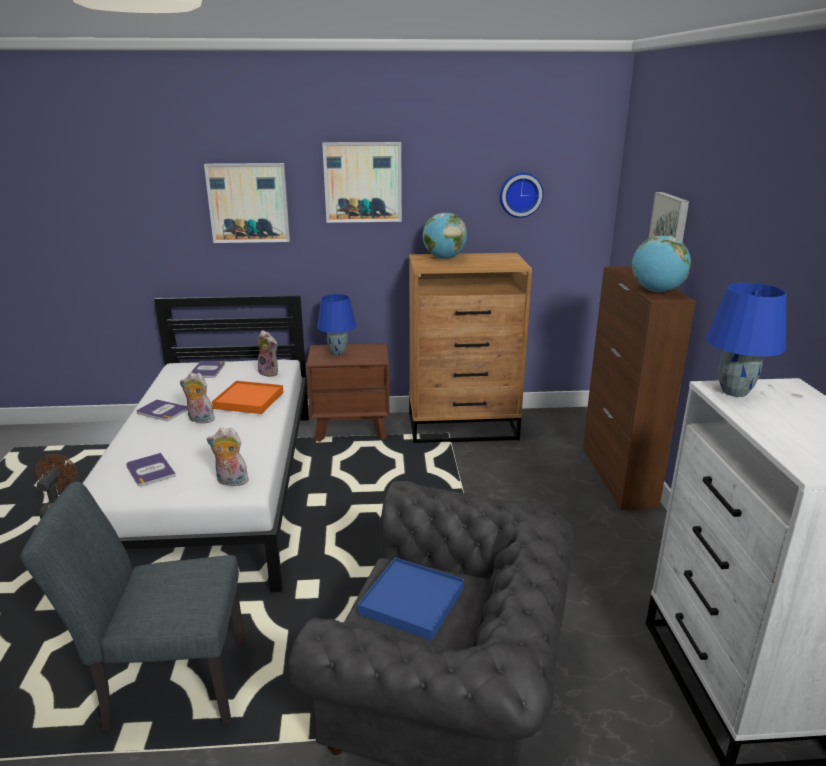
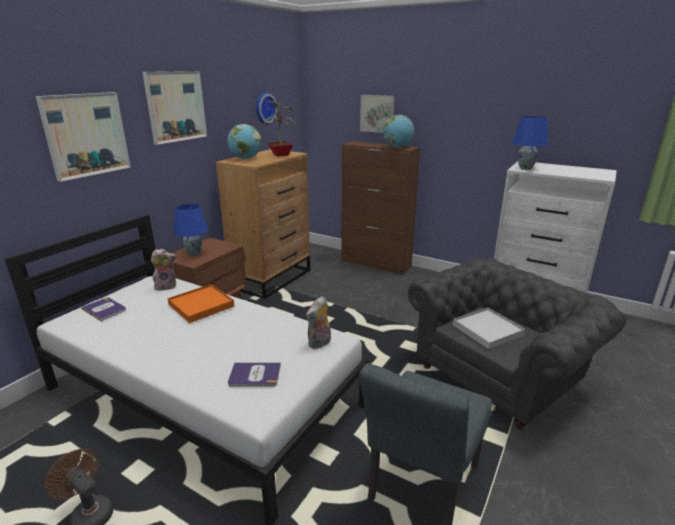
camera: 55 degrees left, 0 degrees up
(162, 411) = (149, 347): book -> none
(199, 420) = (197, 334): plush toy -> none
(412, 601) = (487, 330): blue tray -> white tray
(495, 263) = (282, 154): none -> potted plant

